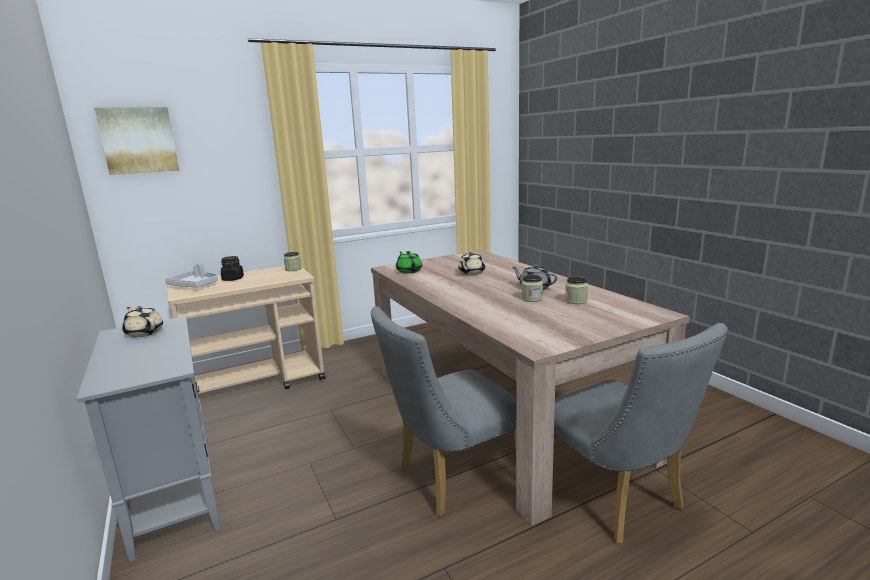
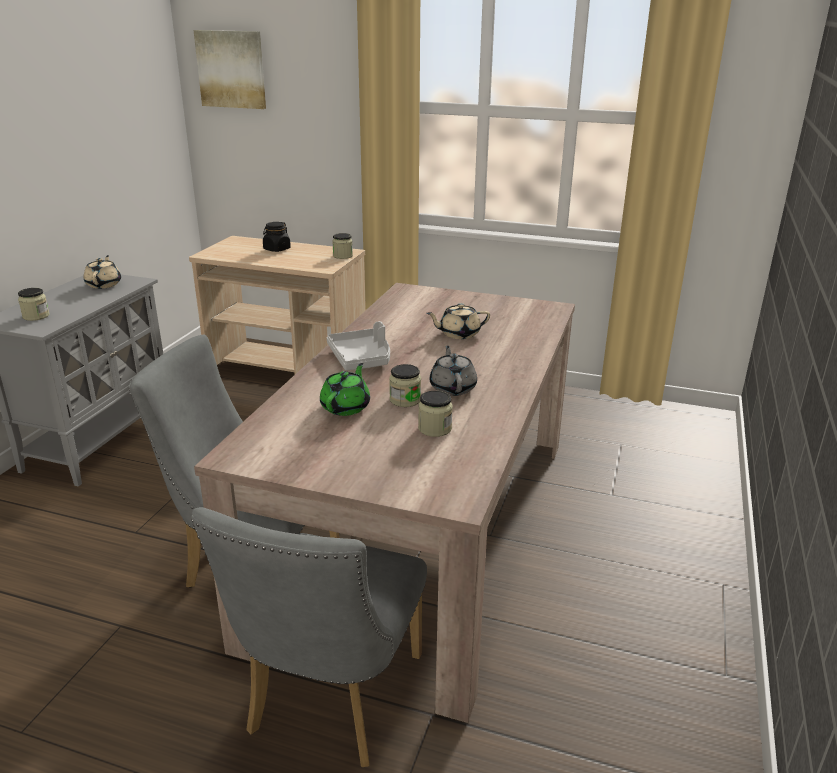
camera: 45 degrees right, 10 degrees up
(140, 367) = (36, 316): none -> jar
(195, 285) = (238, 246): grey tray -> grey tray (361, 358)
(409, 271) = (412, 303): green teapot -> green teapot (346, 407)

